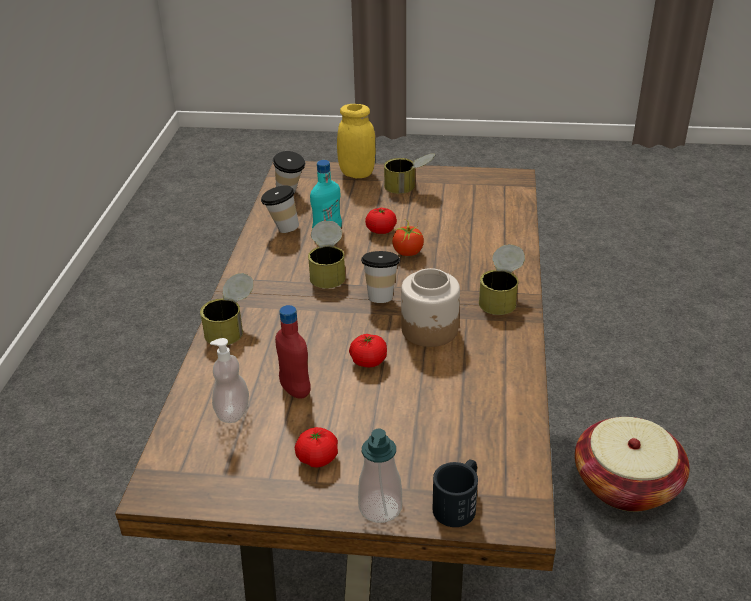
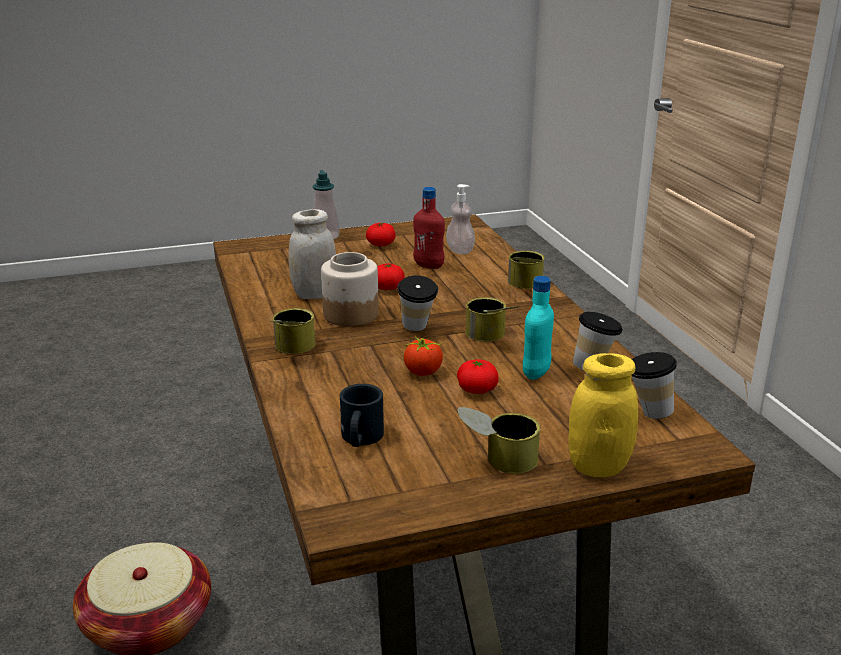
camera: 155 degrees right, 10 degrees down
(452, 371) = (314, 294): none -> white jar
(458, 503) = (278, 244): black mug -> black mug (360, 439)

